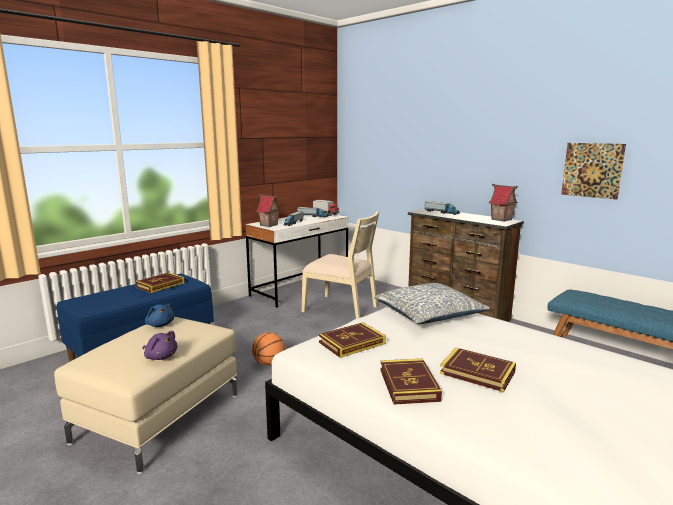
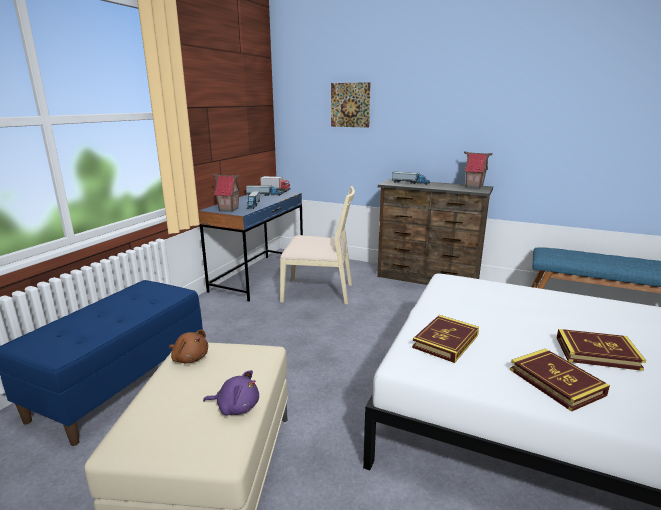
camera: 20 degrees left, 5 degrees up
(160, 285) = (131, 300): book -> none
(160, 325) = (189, 358): blue plush toy -> brown plush toy
(269, 363) = (292, 371): basketball -> none
(300, 289) = (259, 276): white desk -> blue desk
(429, 315) = (478, 294): pillow -> none
(592, 170) = (560, 135): picture -> picture (350, 105)

